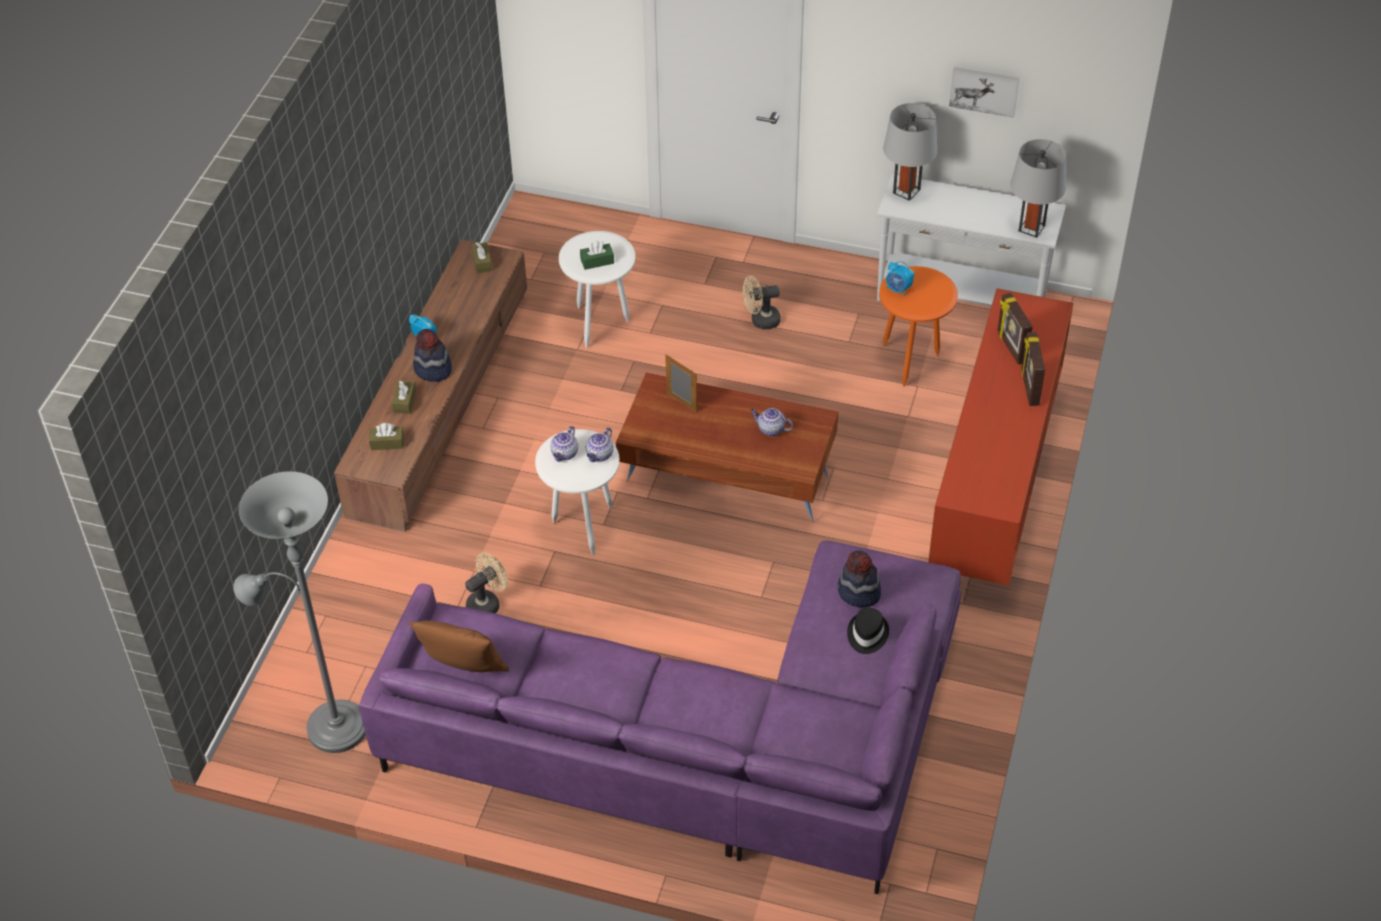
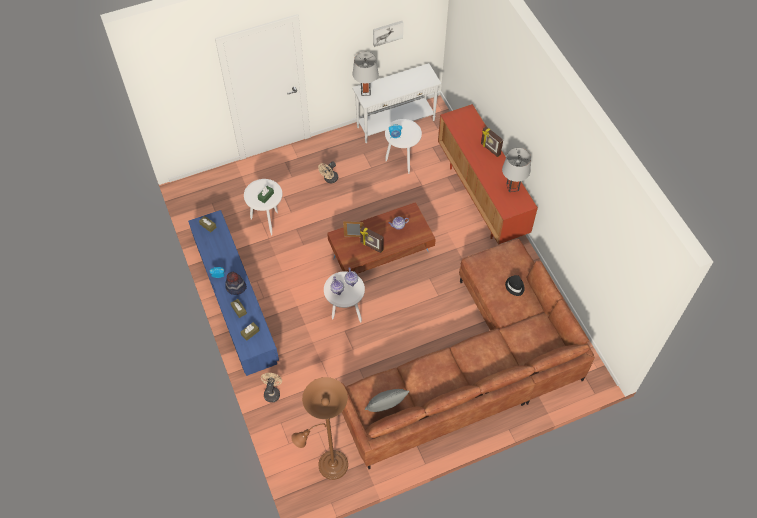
camera: 40 degrees left, 10 degrees up
(329, 726) = (329, 467): grey floor lamp -> brown floor lamp
(439, 402) = (234, 298): brown tv stand -> blue tv stand
(464, 669) = (386, 406): brown pillow -> grey pillow
(487, 603) = (340, 371): beige fan -> beige fan (272, 392)
(701, 744) = (473, 369): purple sofa -> brown sofa
(858, 592) = (496, 272): hat -> none
(911, 362) = (402, 161): orange side table -> white side table
(1011, 347) = (468, 136): picture frame -> picture frame (371, 246)
(1031, 228) = (426, 80): grey table lamp -> grey table lamp (512, 187)

